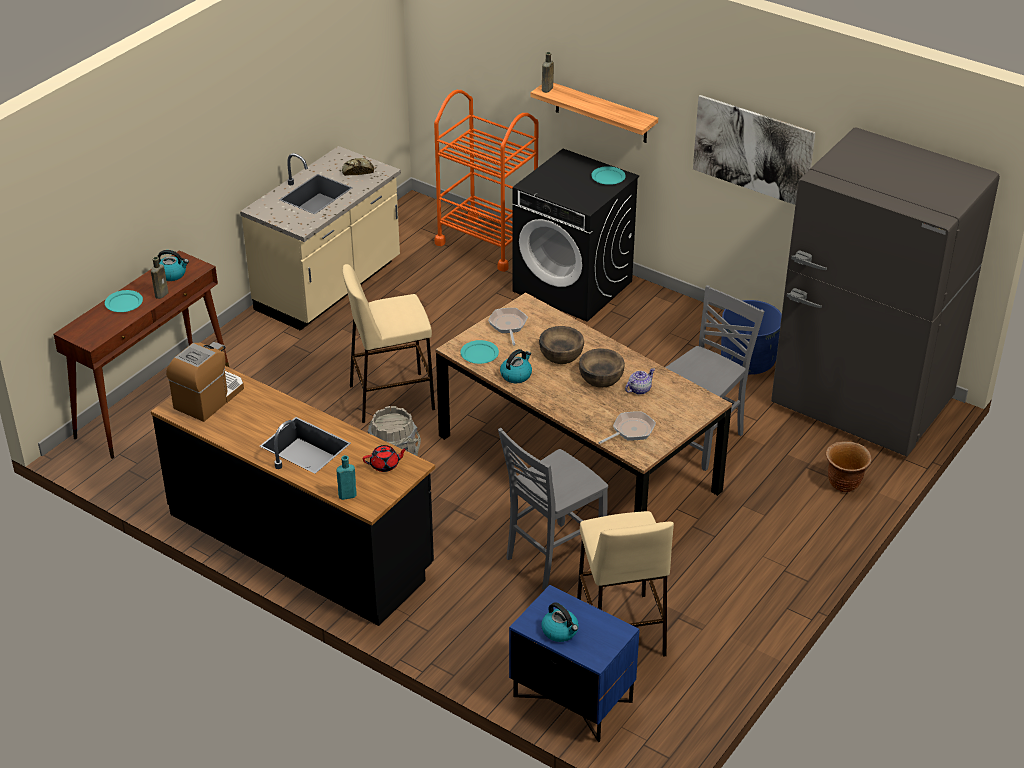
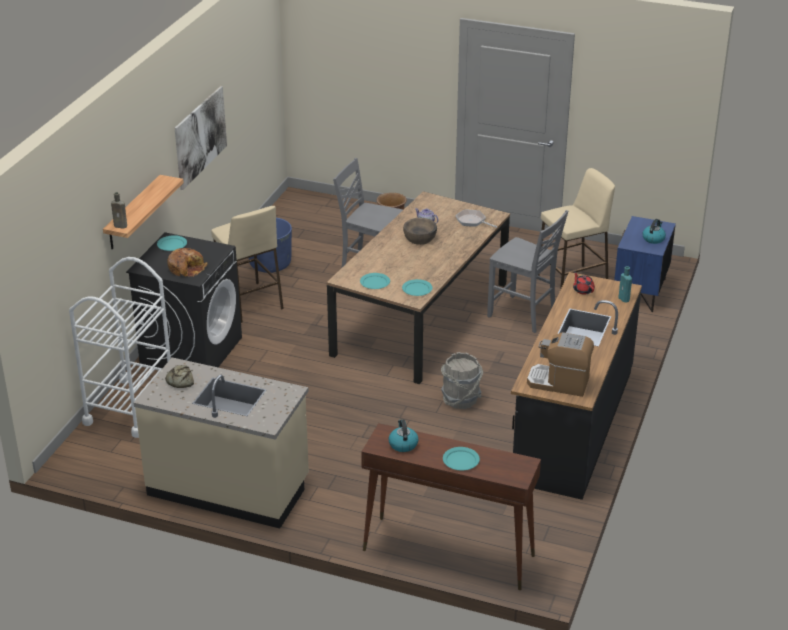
camera: 105 degrees left, 5 degrees down
(162, 293) = (435, 442): brown bottle -> none
(391, 397) = (381, 417): beige stool -> beige stool (249, 302)
(487, 243) = (130, 407): orange cart -> white cart
(508, 325) = (375, 282): frying pan -> turquoise plate
(516, 375) = (435, 270): kettle -> none
(553, 182) = (186, 268): none -> bread
(561, 354) = (400, 256): brown bowl -> none
(861, 405) = (306, 219): grey fridge -> none

